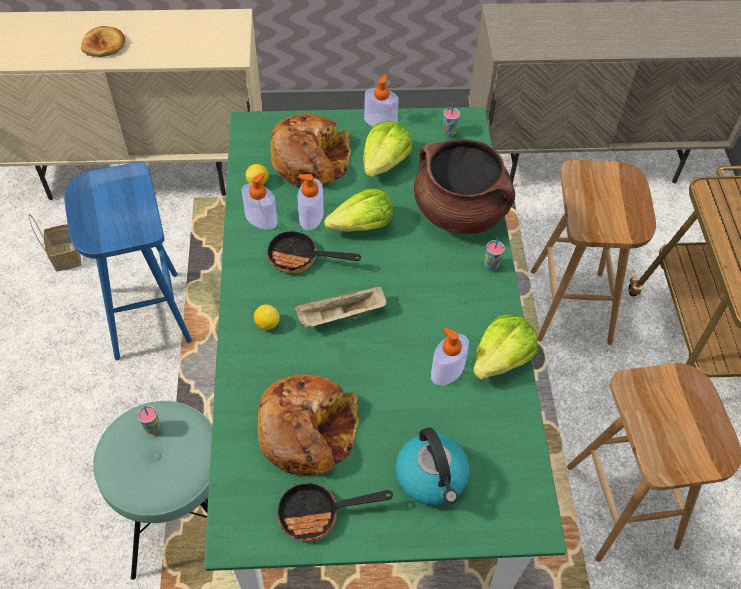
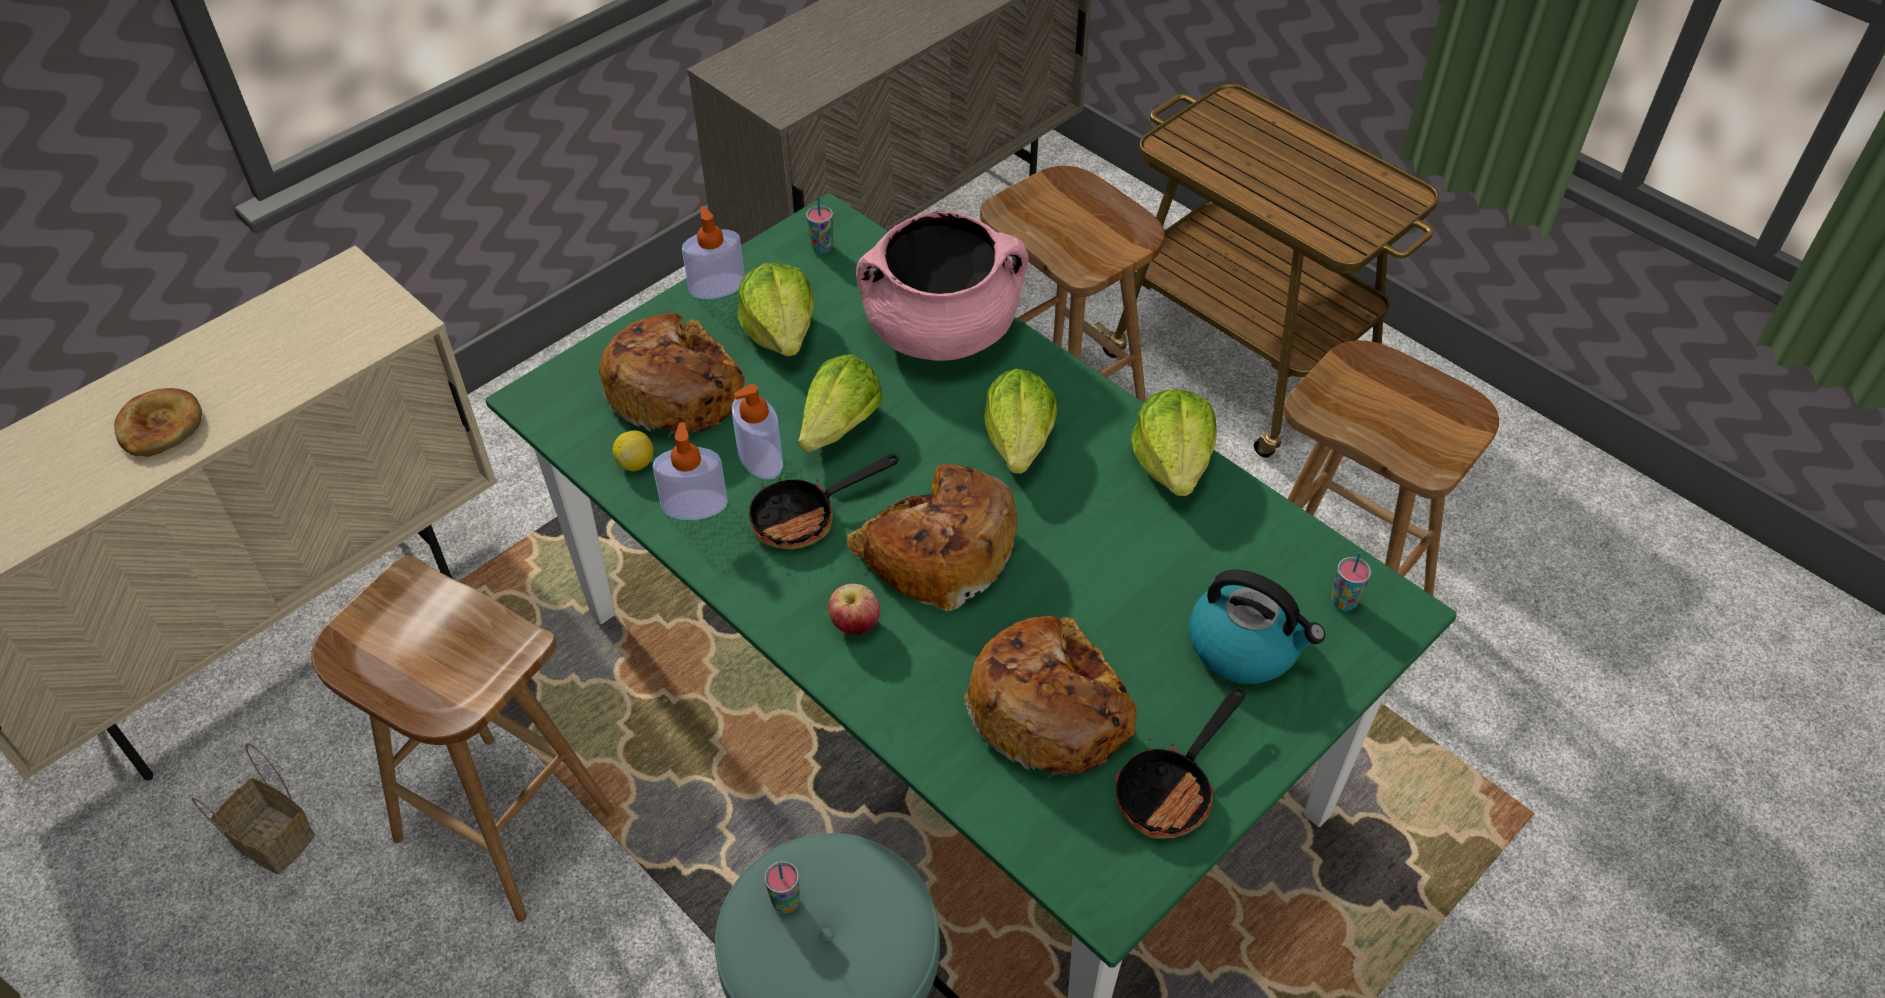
camera: 40 degrees left, 5 degrees down
(145, 314) = (501, 825): blue stool -> brown stool
(267, 324) = (855, 625): lemon -> apple
(340, 316) = (936, 549): beige tray -> bread
(437, 293) = (1020, 442): none -> lettuce
(447, 370) = (1130, 519): soap dispenser -> none
(460, 211) = (941, 331): brown cooking pot -> pink cooking pot
(491, 265) = (1046, 369): cup -> cup (1343, 602)

